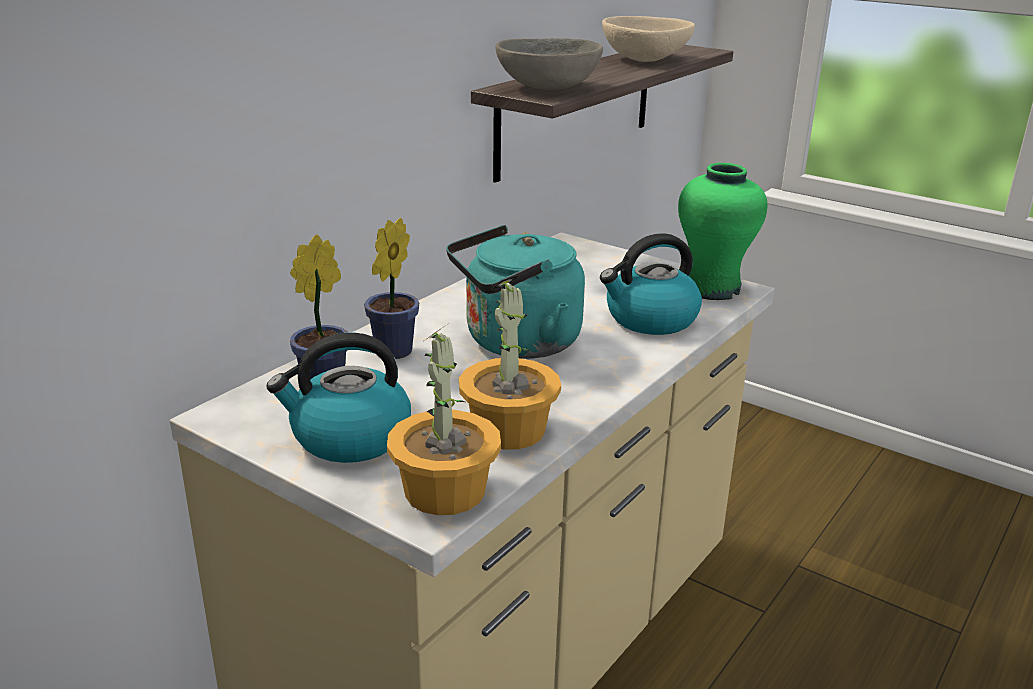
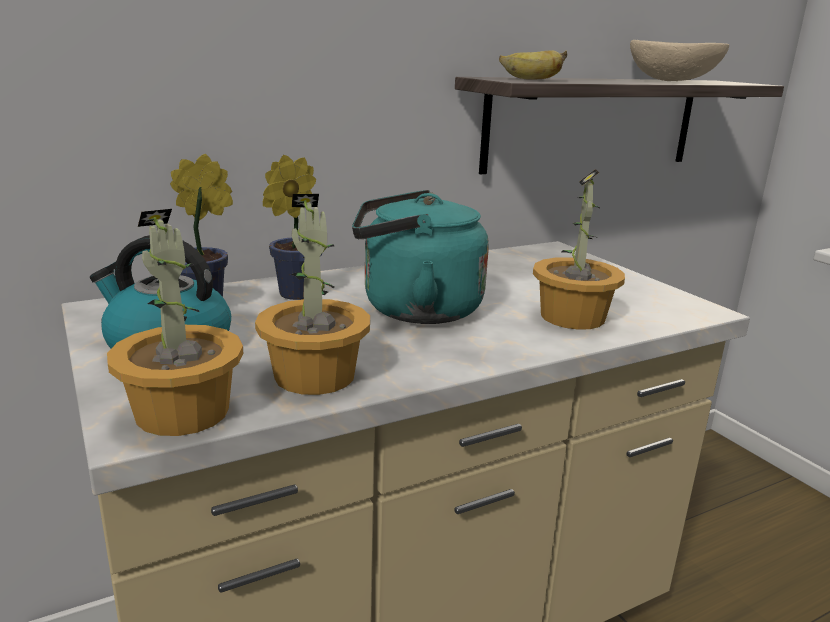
camera: 25 degrees right, 5 degrees down
(548, 87) = (531, 79): grey bowl -> banana
(650, 319) = (573, 317): kettle -> potted plant
(711, 288) = (671, 304): green vase -> none

